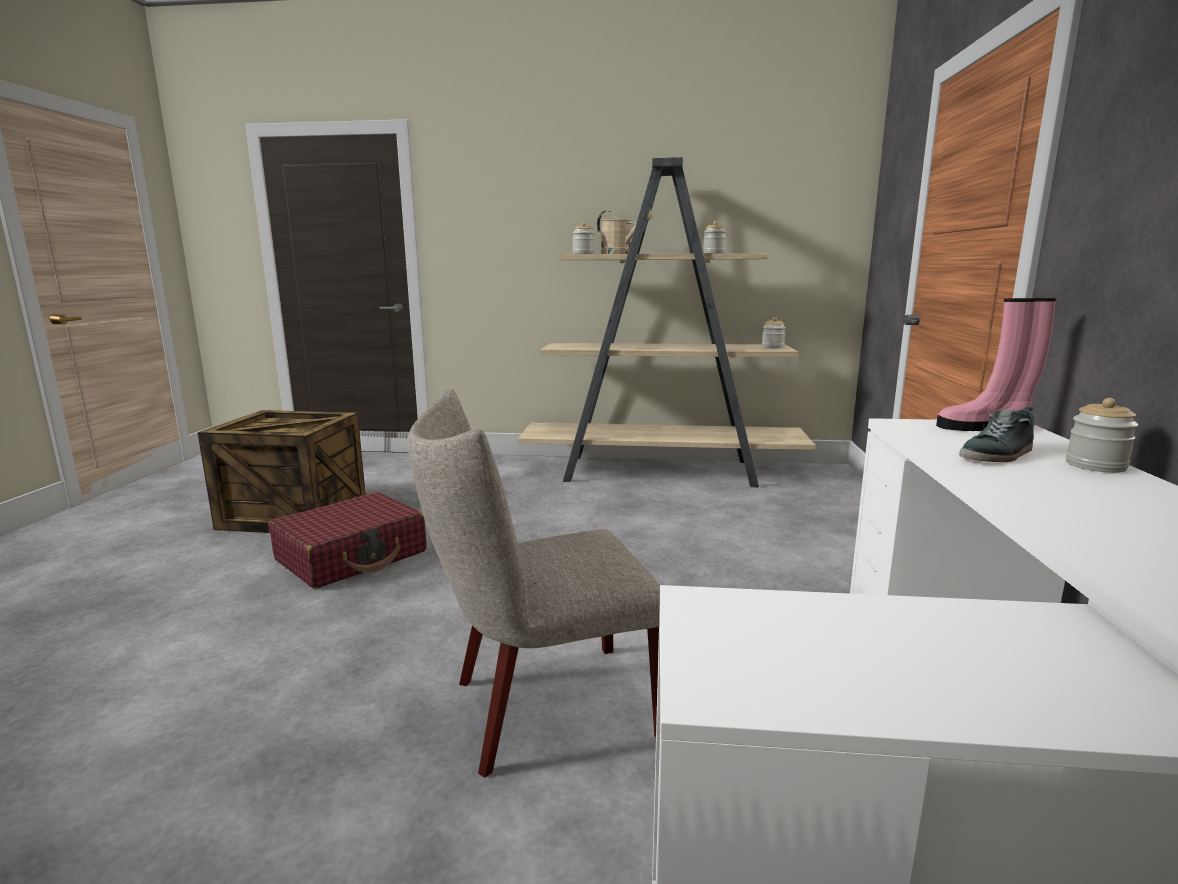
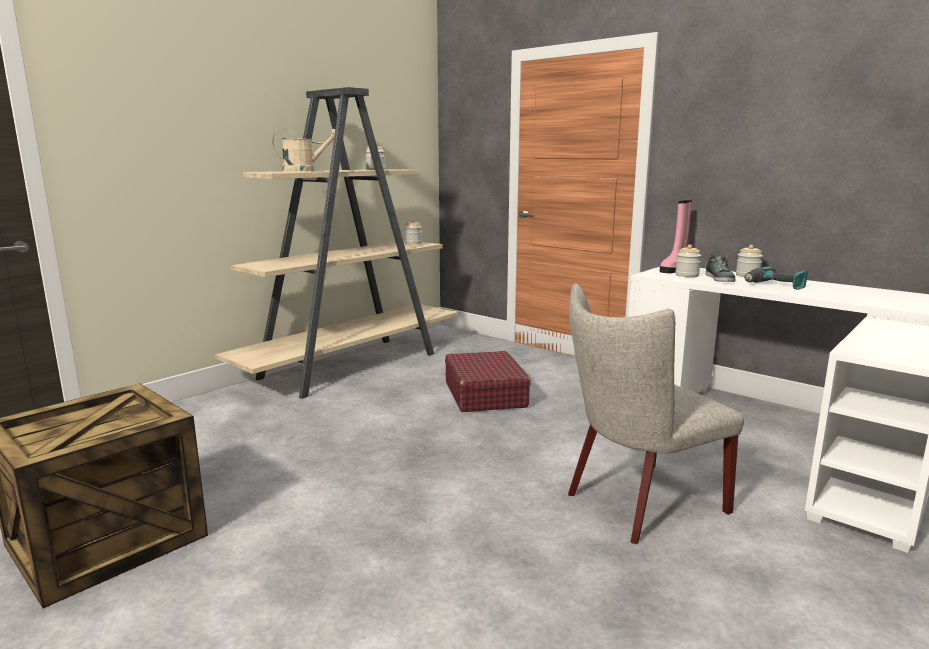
camera: 55 degrees left, 0 degrees up
(352, 556) = (298, 525): red suitcase -> red suitcase (485, 394)
(541, 709) = (638, 504): beige chair -> beige chair turned 45 degrees clockwise
(583, 254) = (278, 172): jar -> jar (687, 275)
(1055, 489) = (774, 286): none -> power drill

